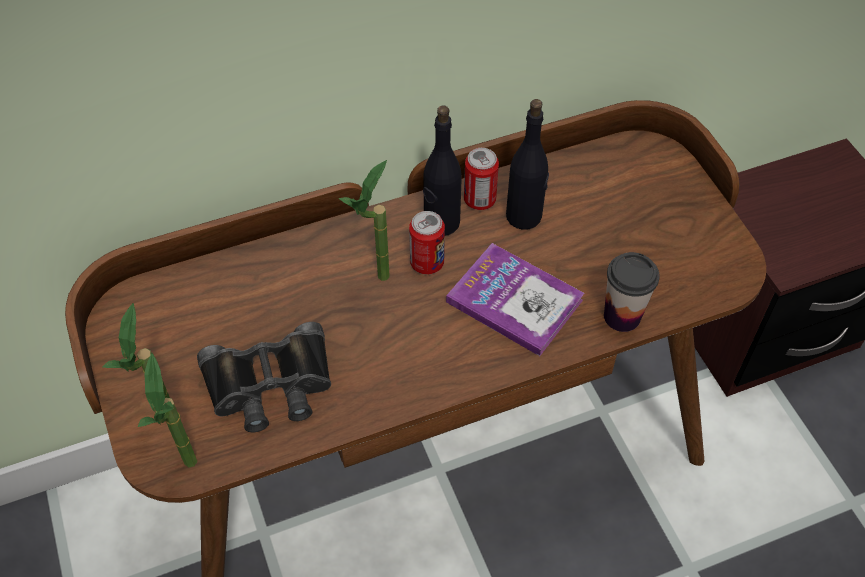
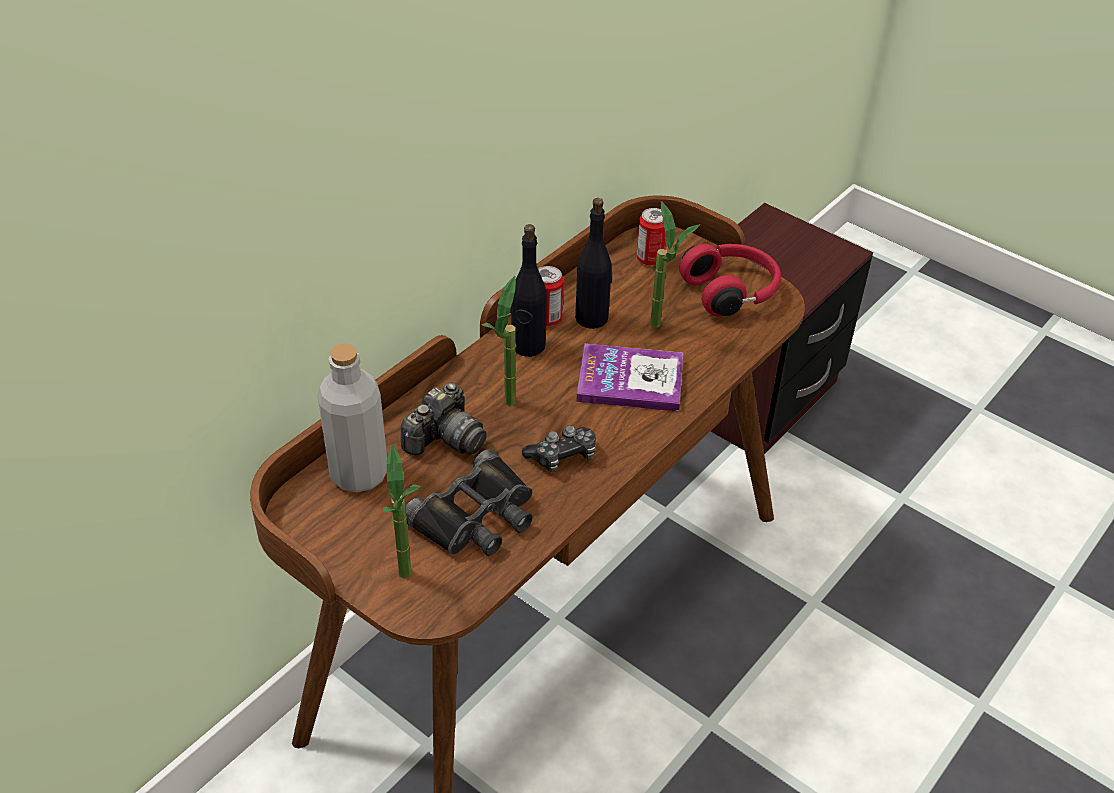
camera: 30 degrees left, 10 degrees down
(193, 473) = (462, 607): potted plant -> potted plant (663, 329)
(200, 294) = (359, 474): none -> grey bottle
(298, 290) = (445, 439): none -> camera
(392, 356) = (562, 456): none -> game controller
(427, 263) = (539, 379): can -> can (650, 259)
(622, 316) = (719, 361): cup -> none
(690, 241) = (731, 292): none -> red headphones

